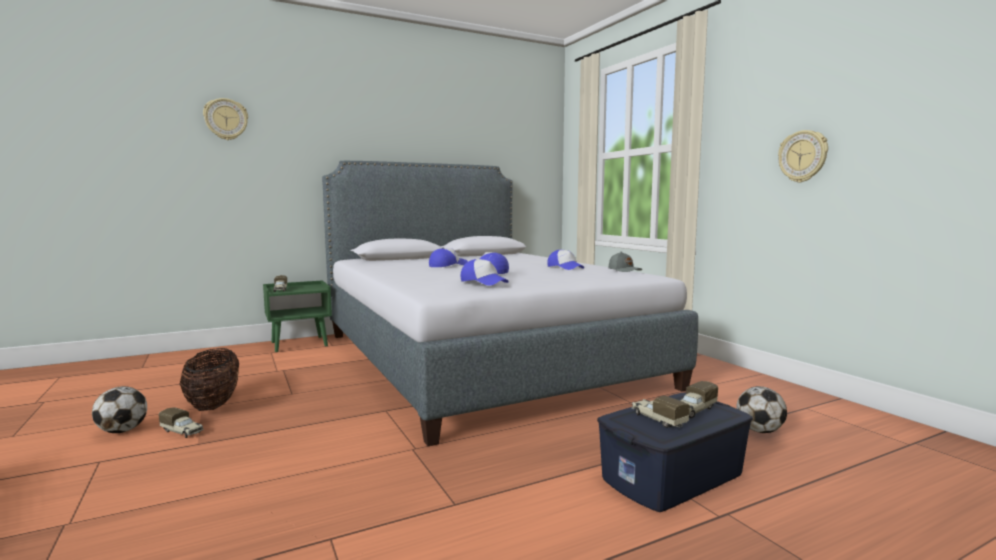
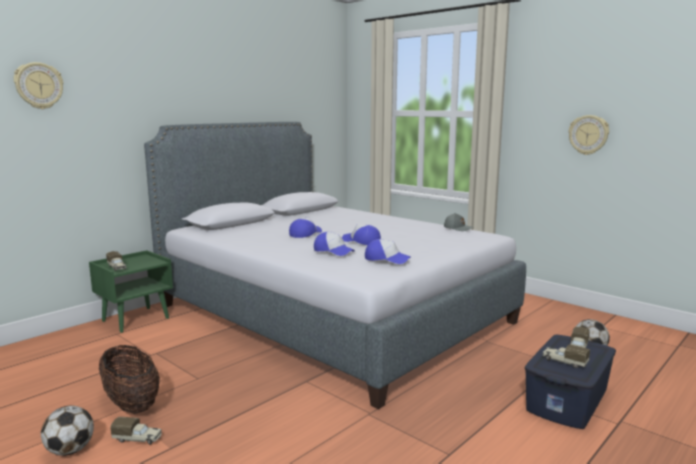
camera: 20 degrees left, 5 degrees up
(565, 267) = (408, 228): cap -> cap (333, 251)

